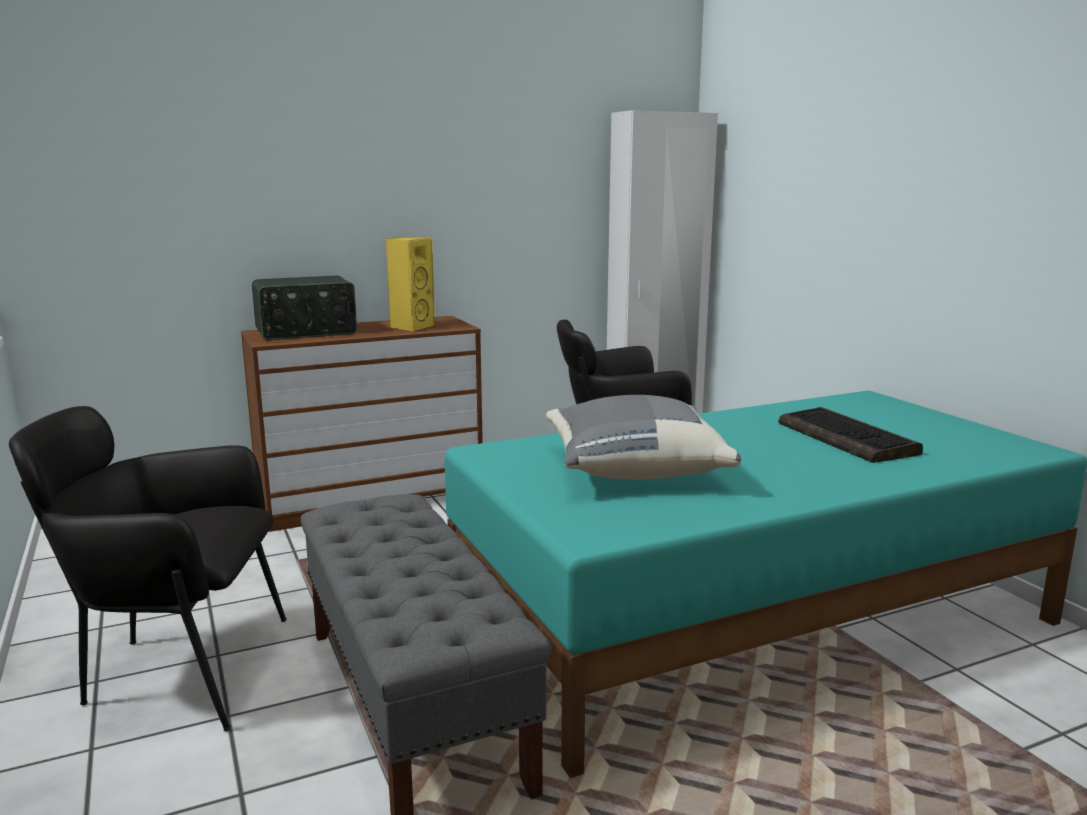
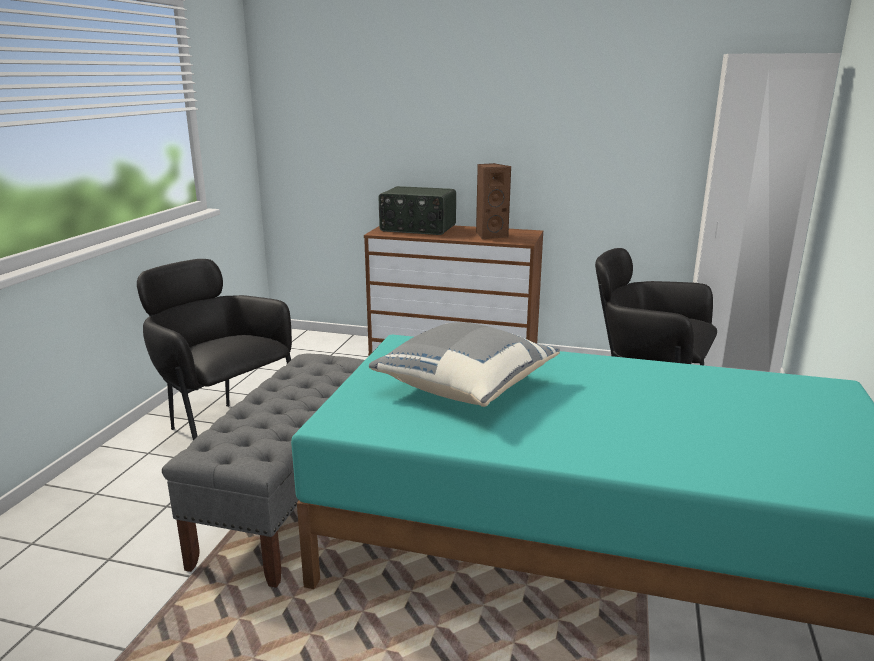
camera: 40 degrees right, 5 degrees up
(411, 327) = (490, 235): yellow speaker -> brown speaker
(848, 438) = (704, 419): keyboard -> none

